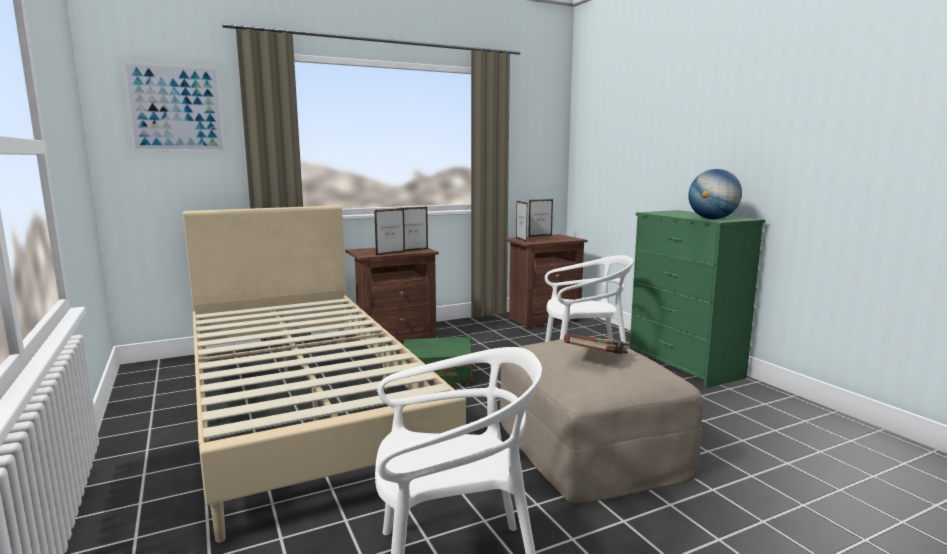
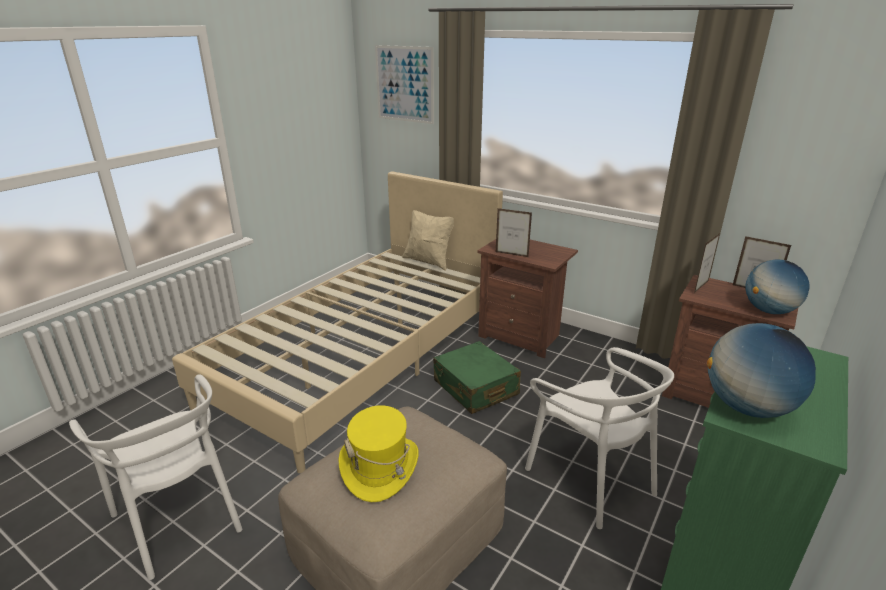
camera: 60 degrees right, 15 degrees up
(263, 305) = (429, 261): none -> beige pillow
(413, 250) = (542, 257): picture frame -> none
(566, 238) = (769, 311): none -> globe
(598, 358) = (380, 467): brown book -> yellow hat

